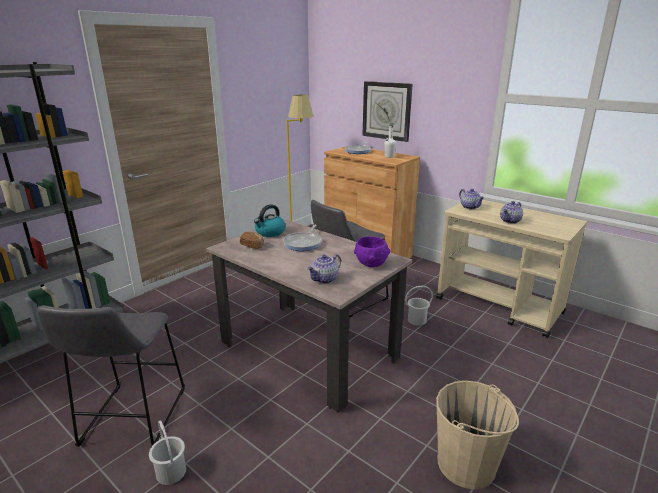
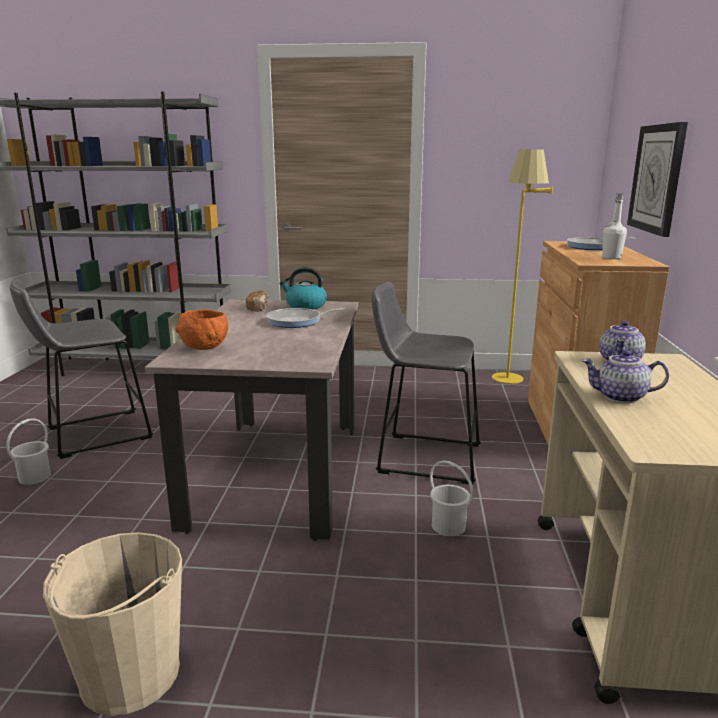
camera: 55 degrees right, 5 degrees down
(325, 280) = (205, 348): teapot -> orange bowl
(371, 264) = (280, 356): purple bowl -> none

